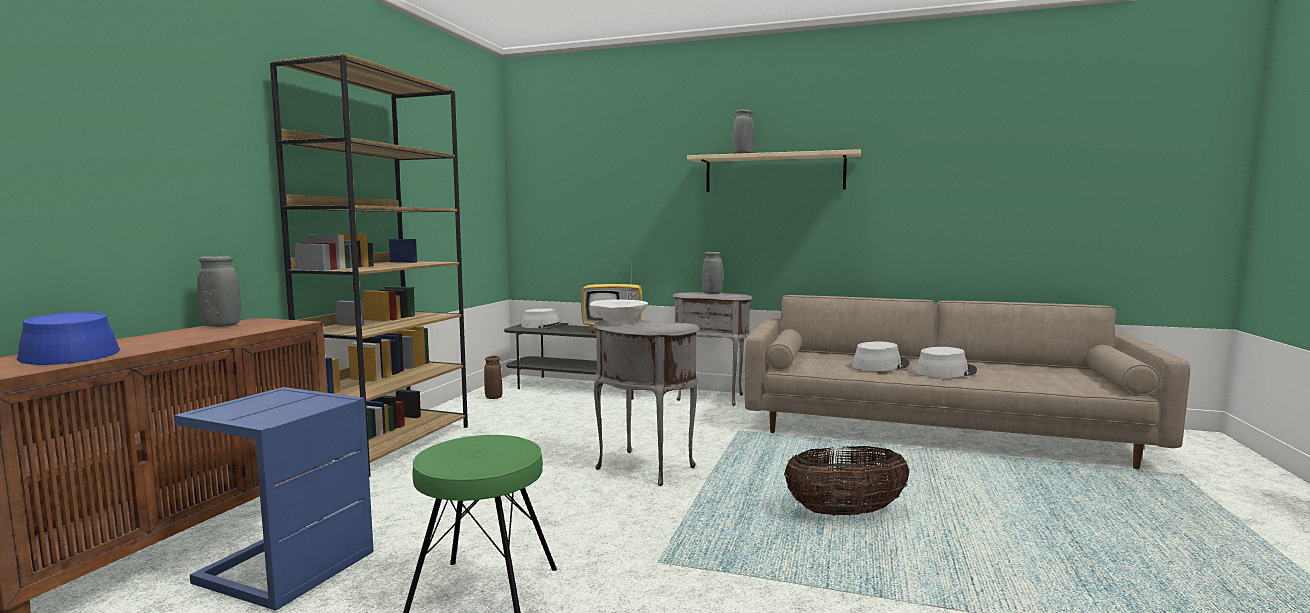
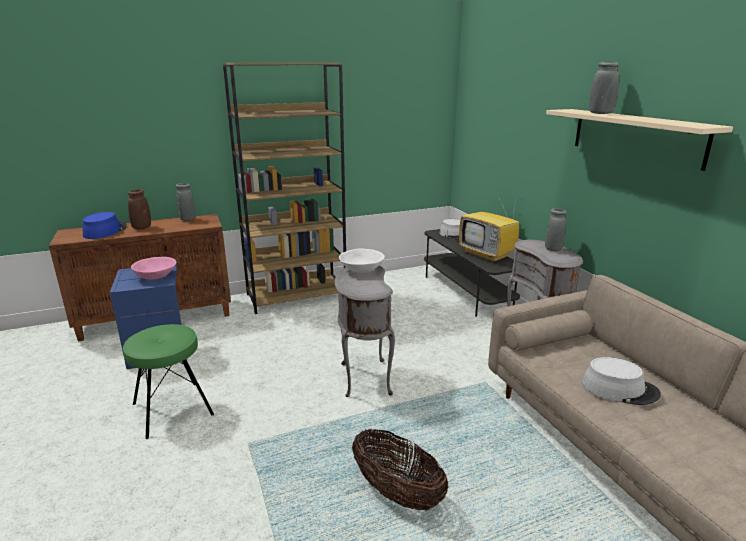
camera: 50 degrees right, 15 degrees up
(297, 400) = (156, 276): none -> pink bowl
(493, 397) = (399, 279): brown vase -> brown vase (142, 228)
(945, 372) = (668, 433): grey hat -> none

